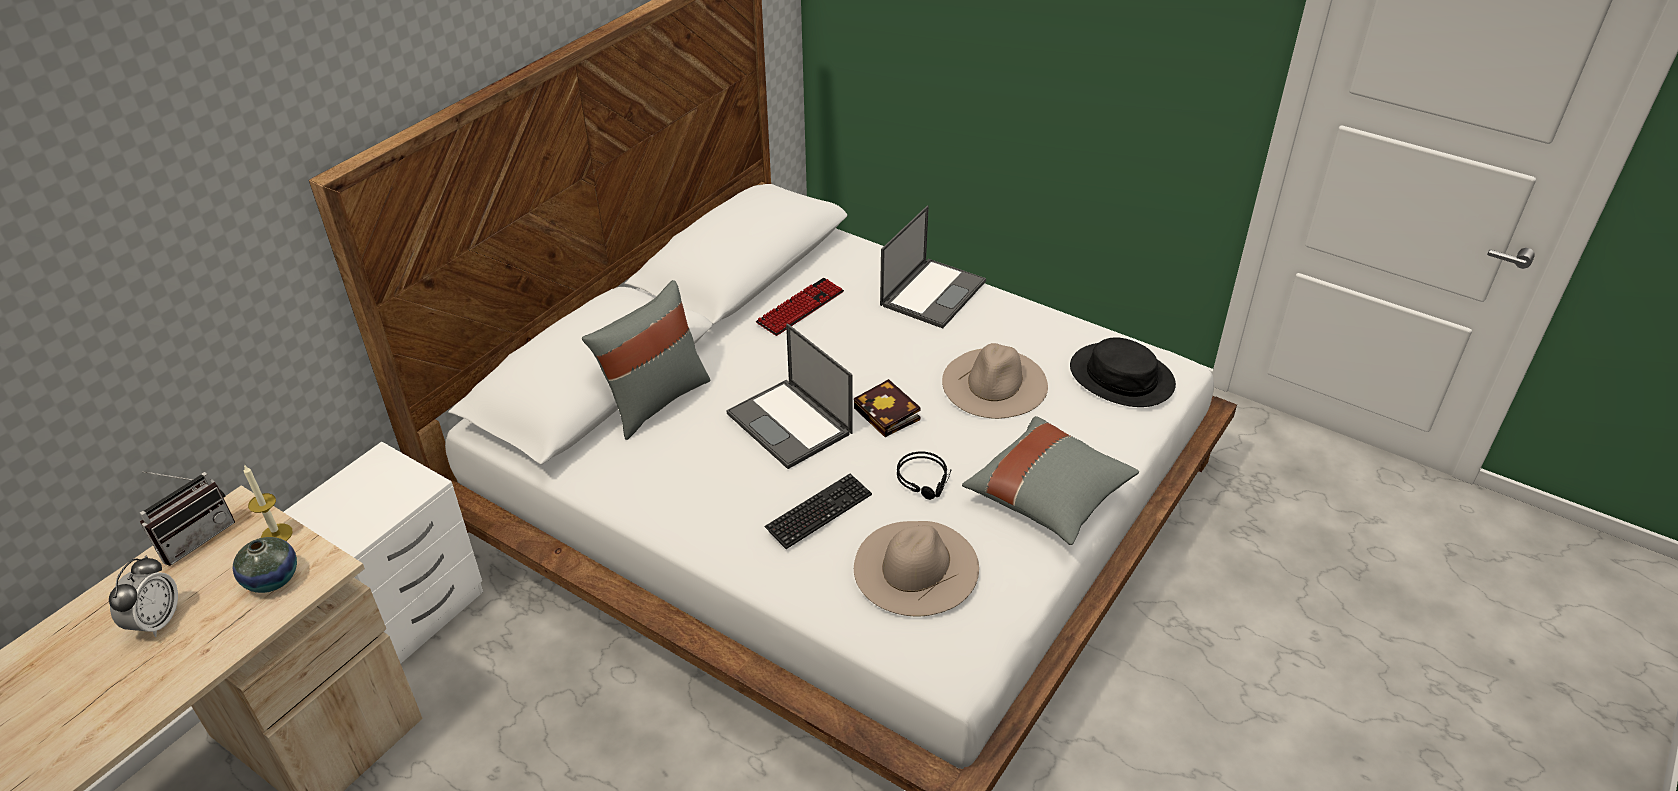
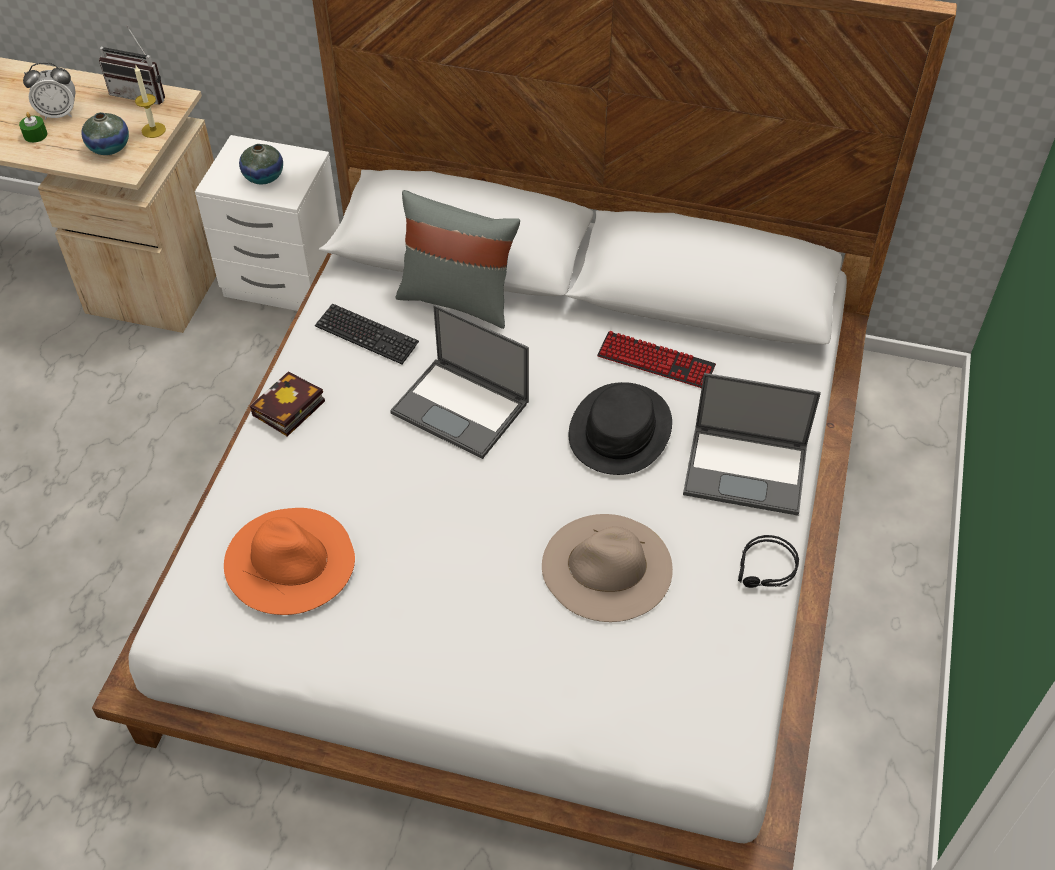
camera: 70 degrees right, 10 degrees up
(178, 650) = (35, 135): none -> green candle
(377, 497) = (263, 176): none -> vase
(791, 424) = (462, 408): laptop -> laptop turned 90 degrees counterclockwise
(819, 512) = (342, 465): keyboard -> keyboard (366, 335)
(889, 415) = (509, 484): book -> book (287, 410)
(916, 567) = (290, 560): beige hat -> orange hat
(925, 480) = (422, 540): black headphones -> black headphones (766, 569)
(1048, 497) = (436, 658): grey pillow -> none
(1121, 377) = (678, 696): black hat -> black hat (620, 430)

